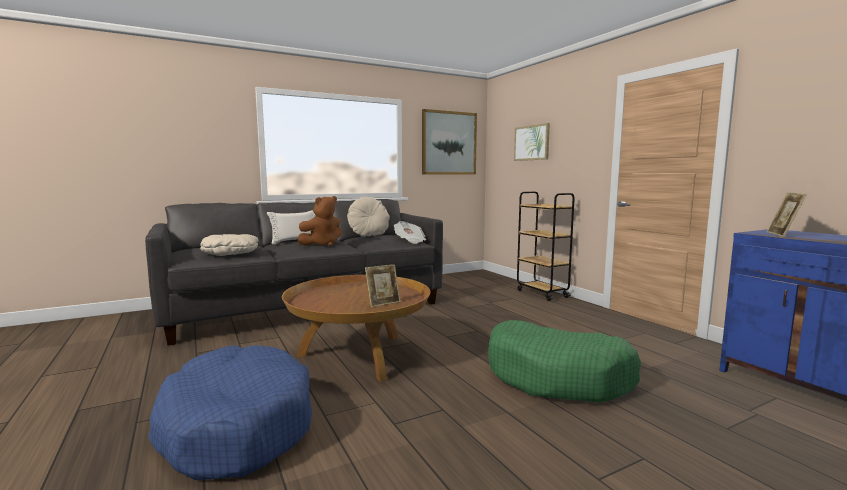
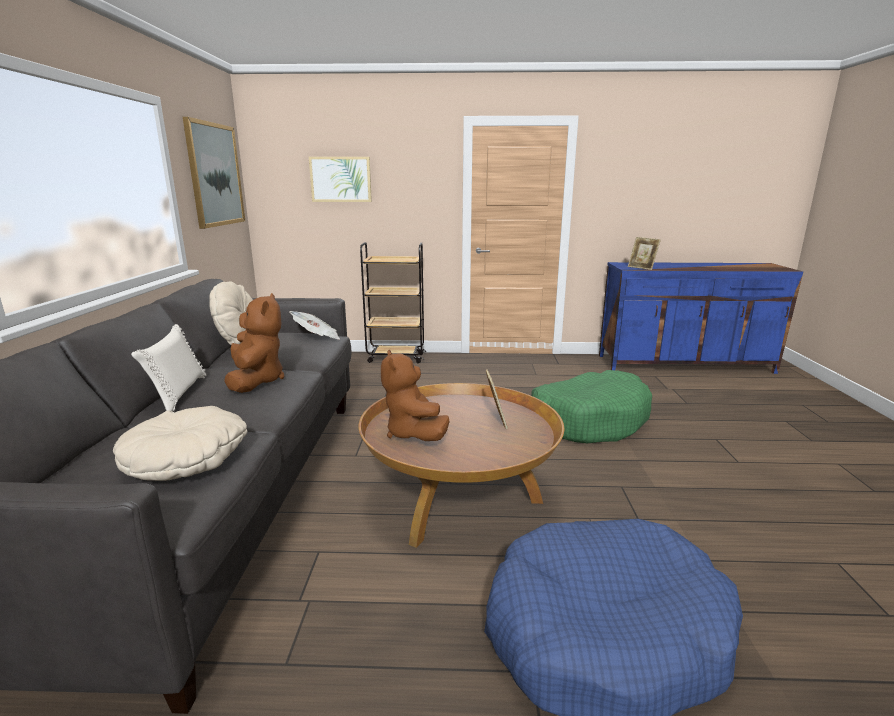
camera: 60 degrees left, 10 degrees up
(339, 292) = (414, 433): none -> brown plush toy

